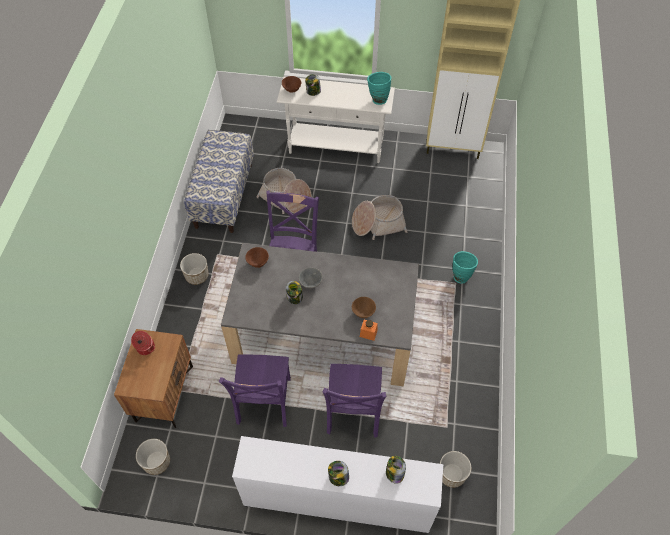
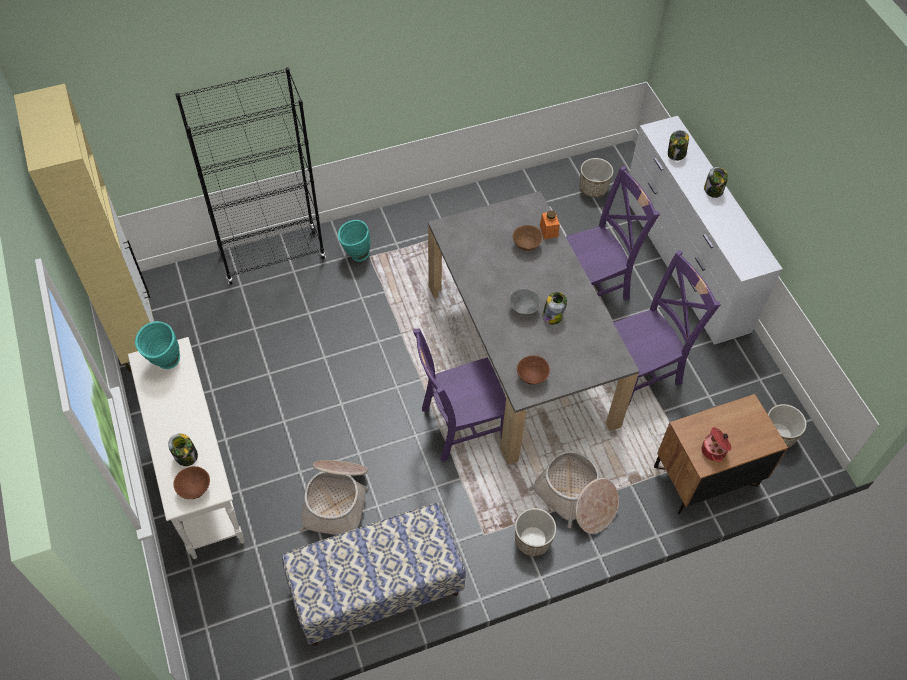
camera: 120 degrees left, 0 degrees up
(378, 223) = (322, 368): basket -> basket (575, 498)
(482, 230) = (273, 257): none -> black bookcase

